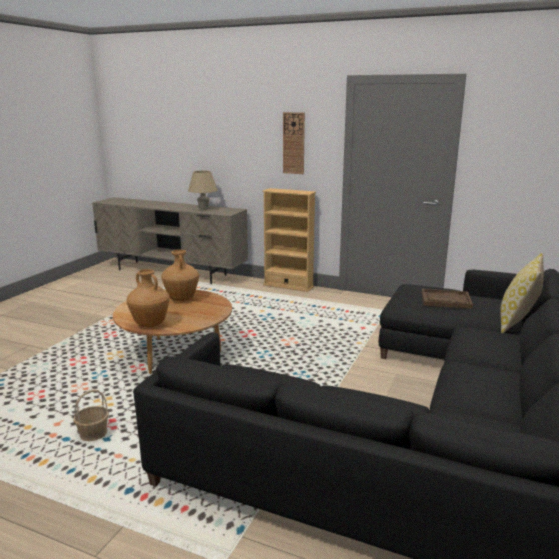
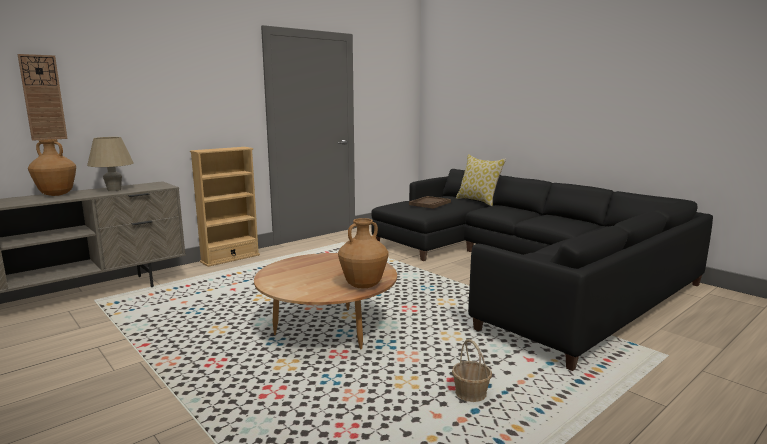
camera: 65 degrees left, 5 degrees down
(181, 299) = (304, 267): brown vase -> brown vase (56, 194)
(293, 143) = (212, 96): wall clock -> wall clock (43, 98)

